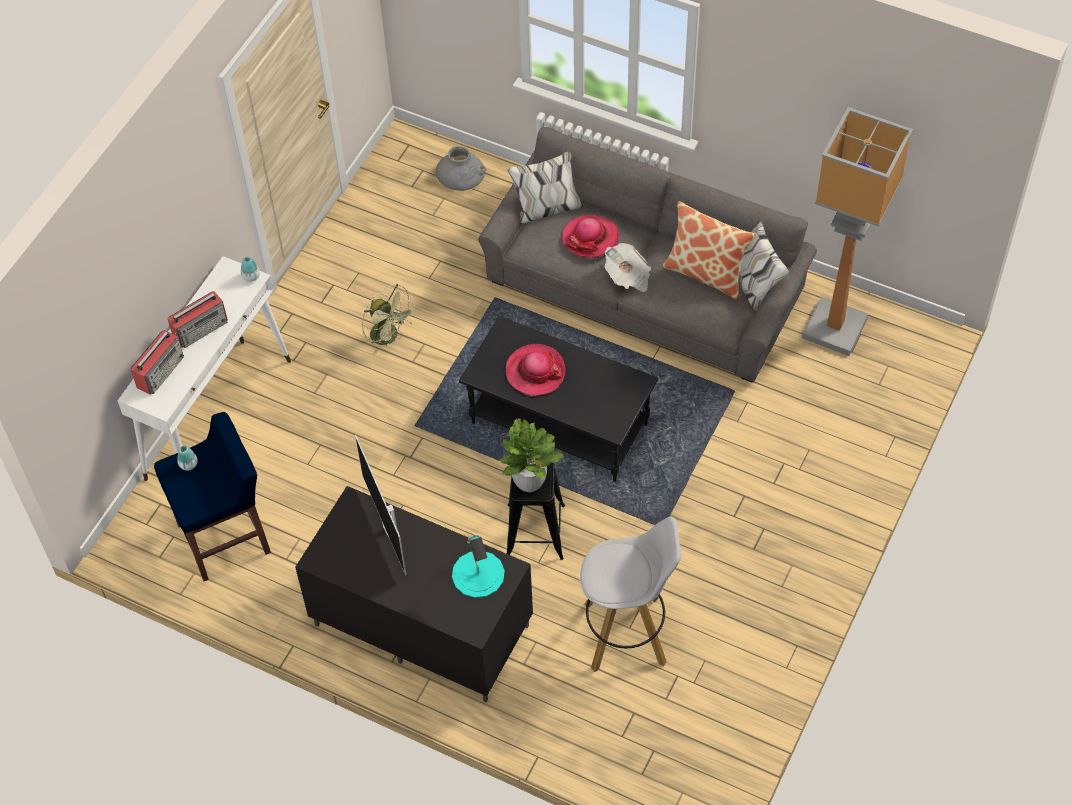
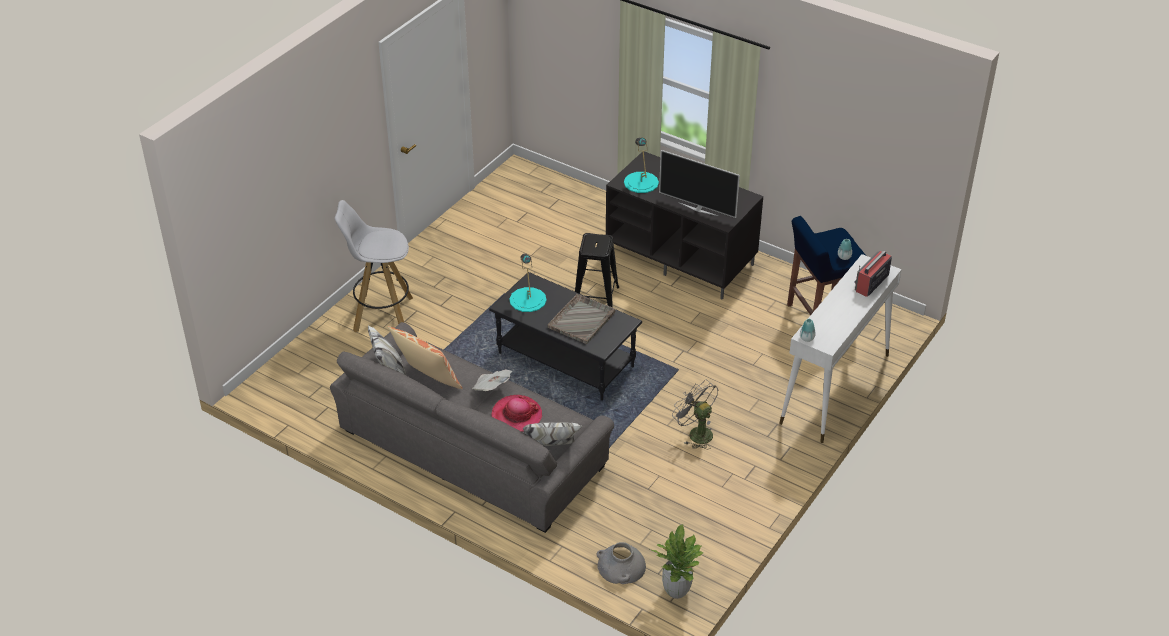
camera: 175 degrees left, 15 degrees down
(201, 328) = (843, 307): radio -> none
(389, 337) = (696, 433): green fan -> grey fan
(390, 528) = (698, 209): television -> television turned 135 degrees clockwise
(529, 483) = (598, 242): potted plant -> potted plant (676, 590)
(535, 371) = (582, 319): hat -> grey tray
(611, 395) = (527, 300): none -> turquoise table lamp
(627, 633) = (543, 243): white stool -> white stool (381, 314)
(836, 328) = (326, 403): floor lamp -> none

